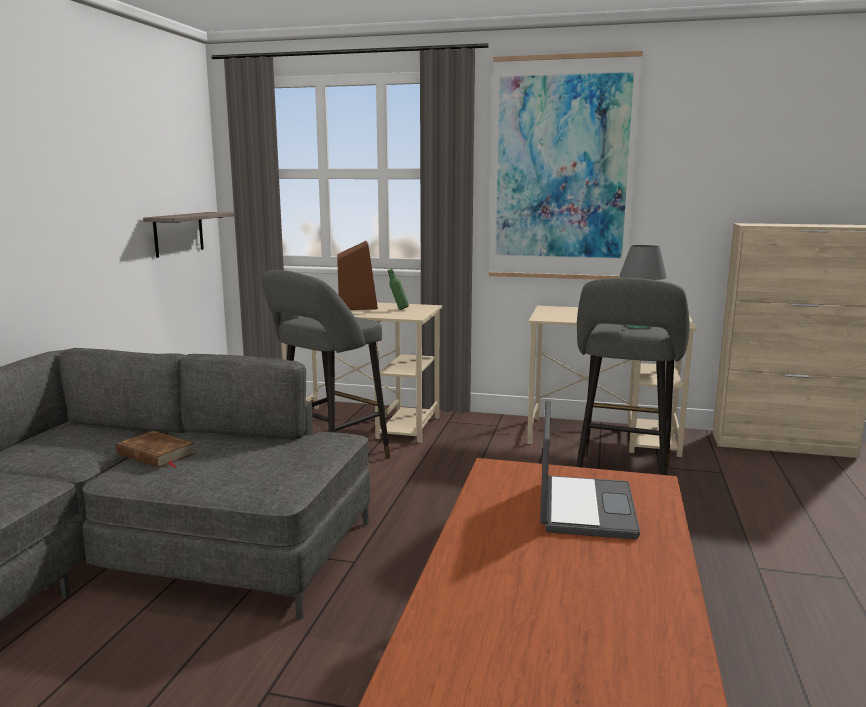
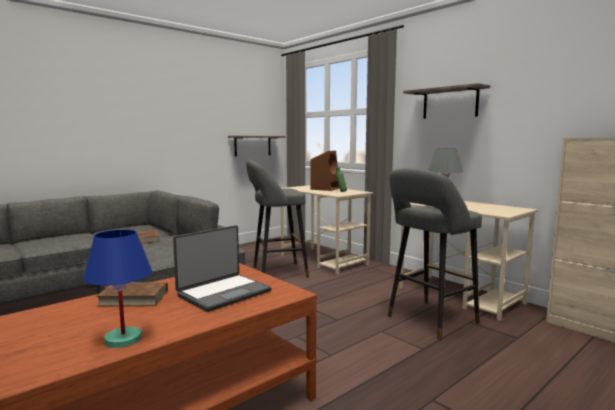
camera: 35 degrees right, 5 degrees down
(498, 556) = (133, 298): none -> brown book
(561, 170) = (450, 103): picture -> shelf
(650, 612) = (123, 340): none -> blue table lamp

